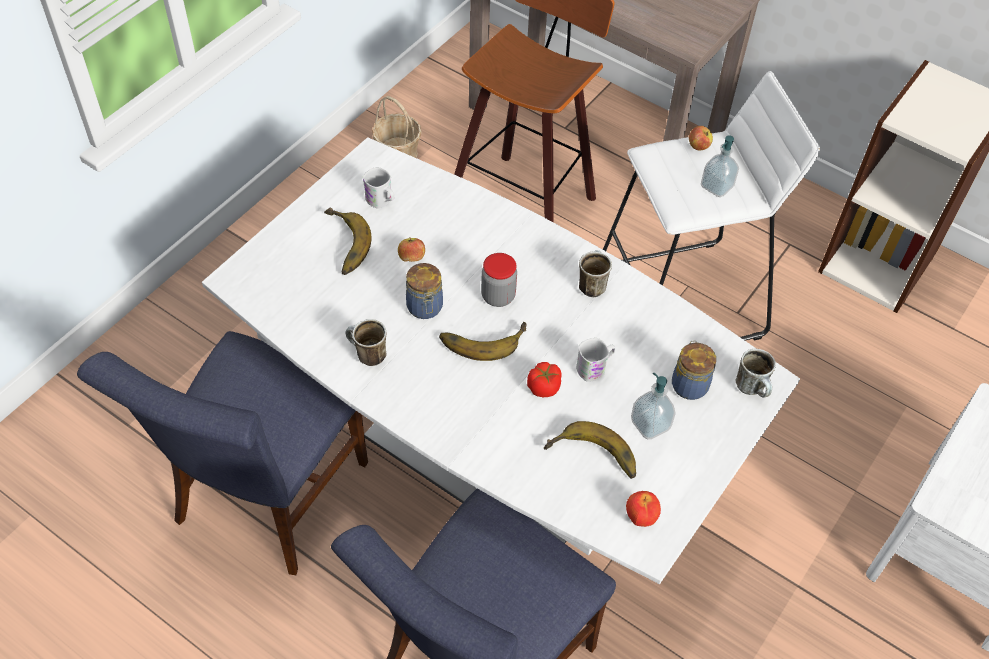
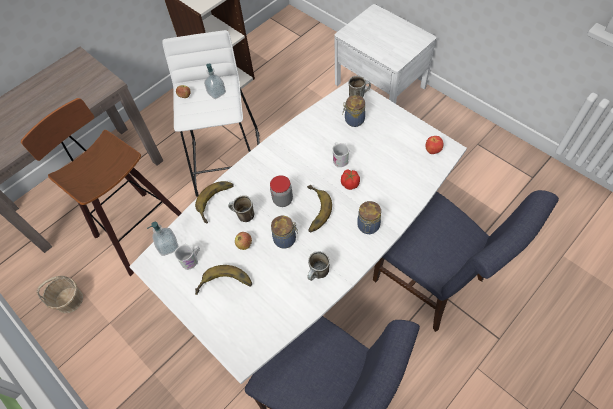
camera: 75 degrees left, 5 degrees up
(459, 418) = (368, 226): none -> jar
(591, 284) = (281, 154): mug -> mug (243, 216)
(592, 460) = (398, 167): banana -> banana (218, 202)
(650, 424) = (377, 139): soap dispenser -> soap dispenser (168, 246)

